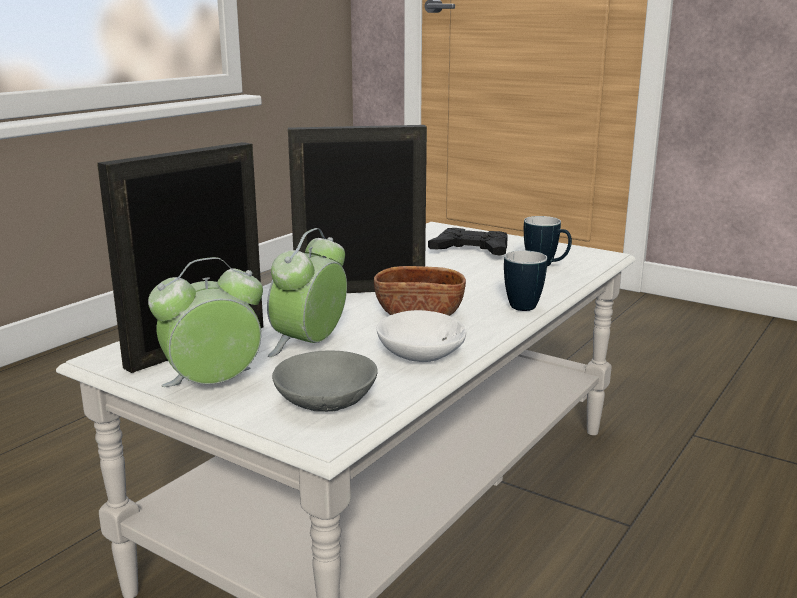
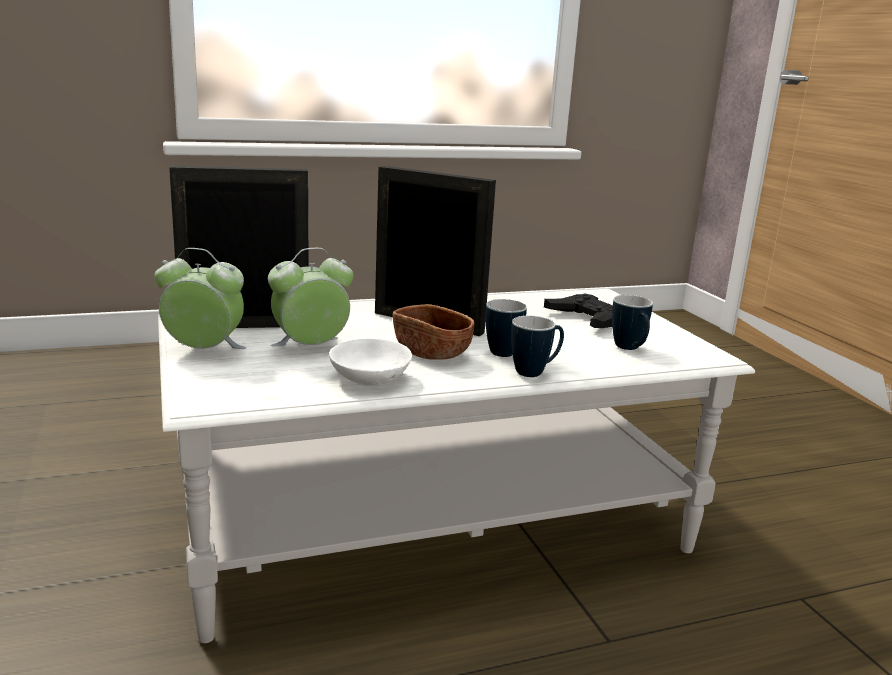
camera: 35 degrees right, 0 degrees up
(326, 399) = (246, 383): grey bowl -> none
(466, 295) = (501, 350): none -> mug

